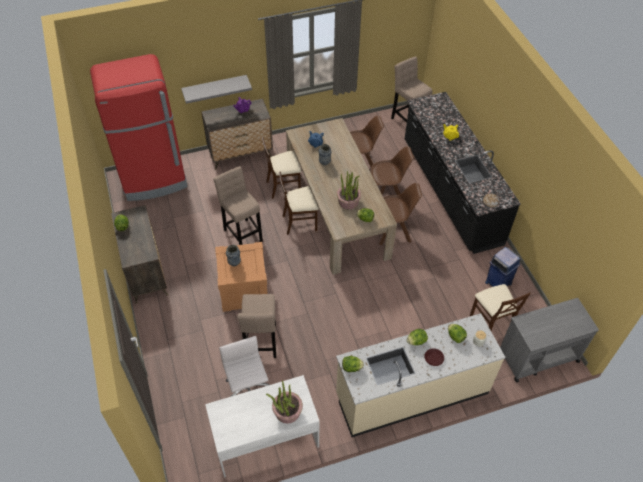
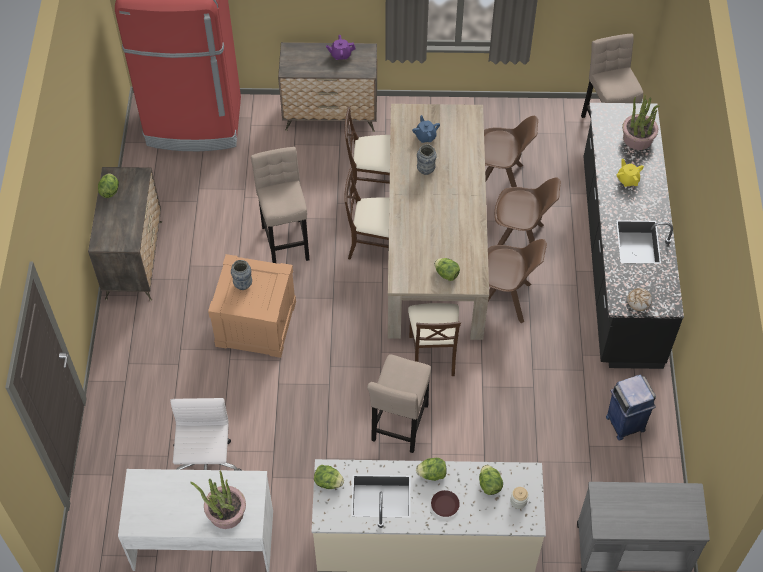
camera: 20 degrees right, 5 degrees up
(215, 87) = (305, 14): grey shelf -> none
(261, 343) = (249, 407): beige stool -> beige stool (399, 426)
(348, 202) = (434, 241): potted plant -> potted plant (637, 138)
(491, 323) = (585, 479): beige chair -> beige chair (433, 354)

